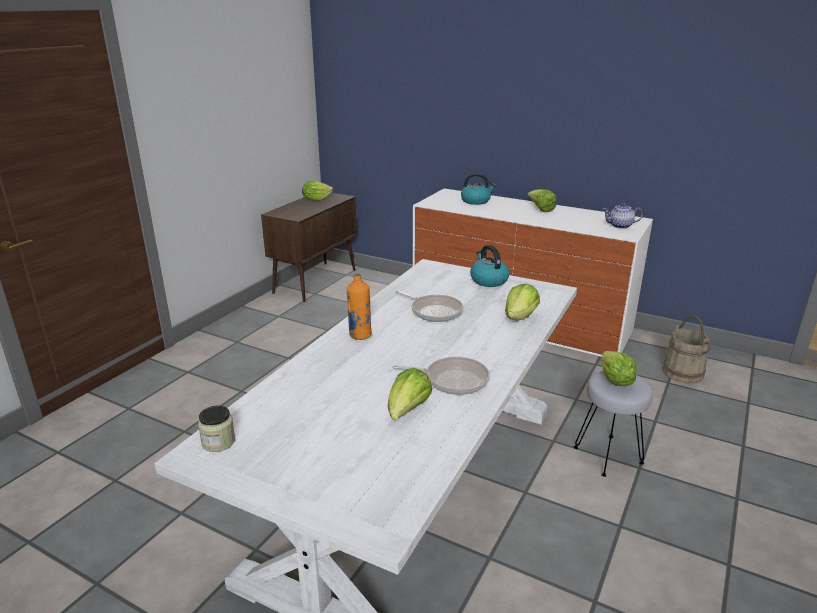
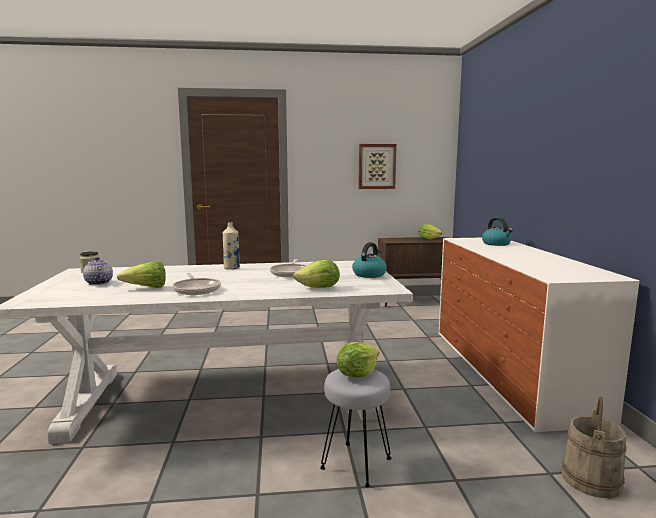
camera: 55 degrees right, 15 degrees down
(244, 112) = (376, 166): none -> picture
(360, 335) = (231, 268): orange bottle -> beige bottle
(540, 209) = (534, 255): lettuce -> none
(620, 226) = (572, 274): teapot -> teapot (98, 283)

